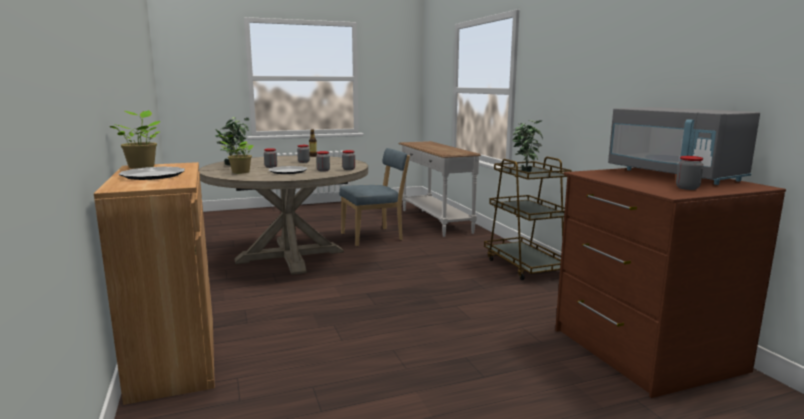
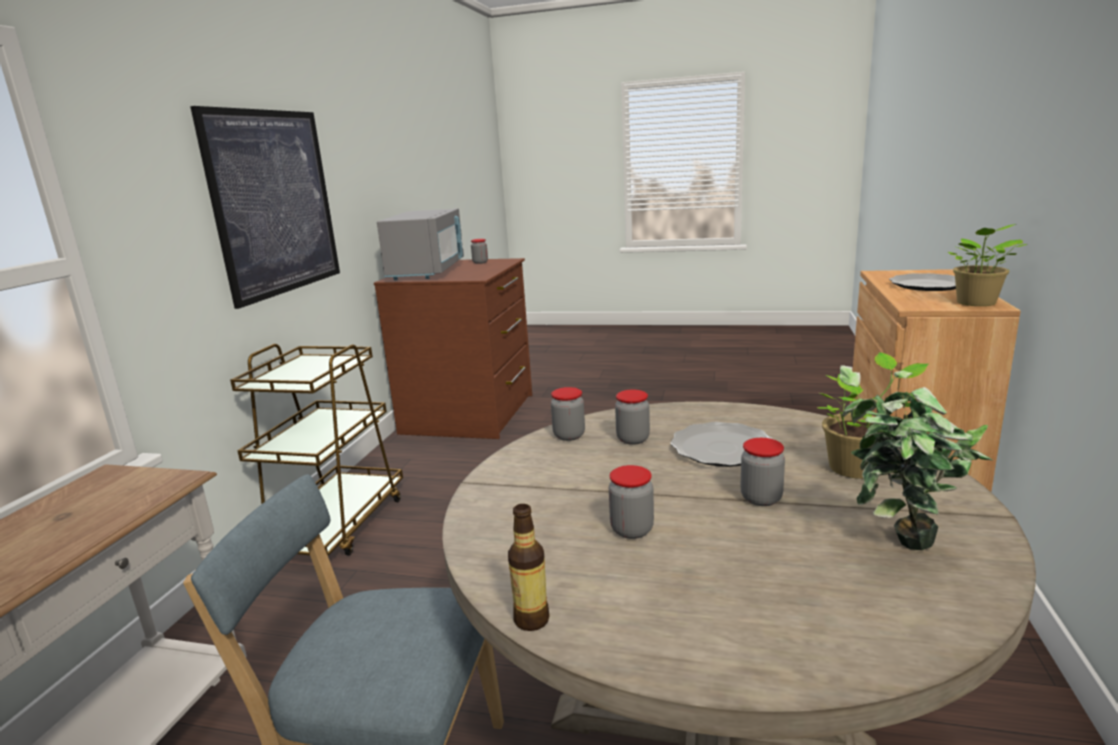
camera: 145 degrees left, 5 degrees up
(525, 171) = (310, 373): potted plant -> none
(593, 79) = (275, 203): none -> picture

